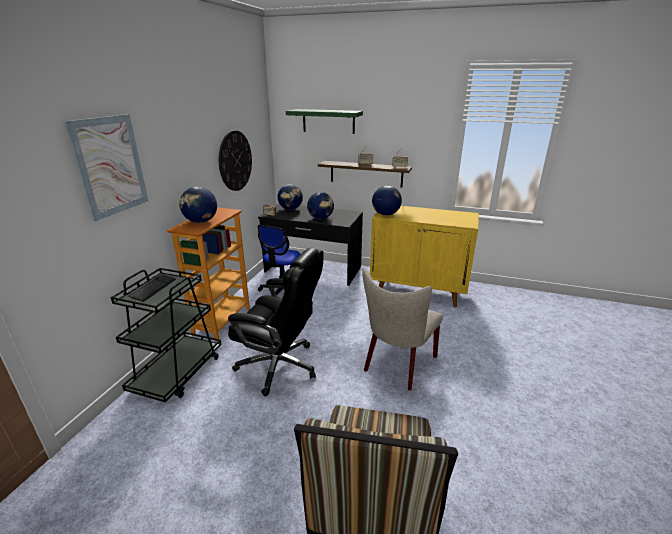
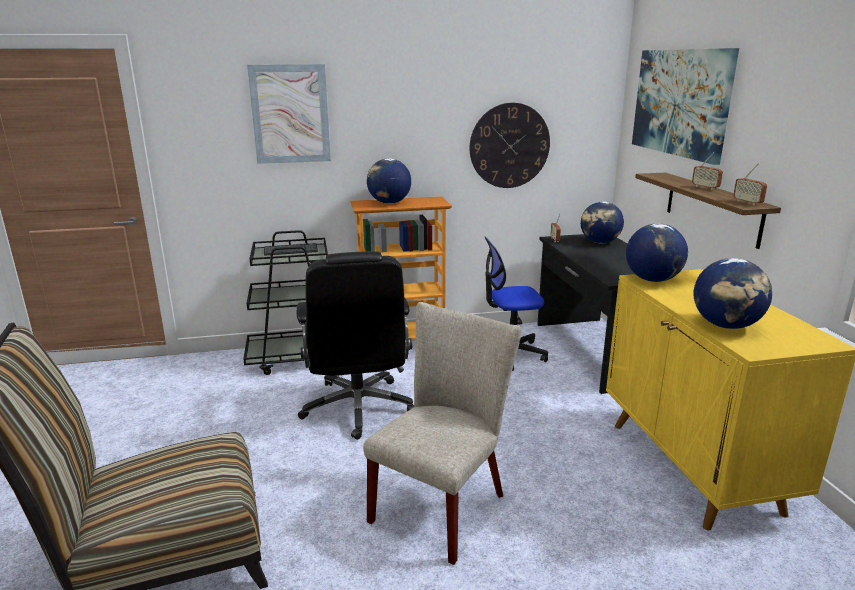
camera: 60 degrees right, 5 degrees down
(321, 218) = (604, 264): globe -> globe (726, 325)
(328, 121) = (680, 102): green shelf -> picture
(397, 365) = (444, 503): beige chair -> beige chair turned 120 degrees clockwise

